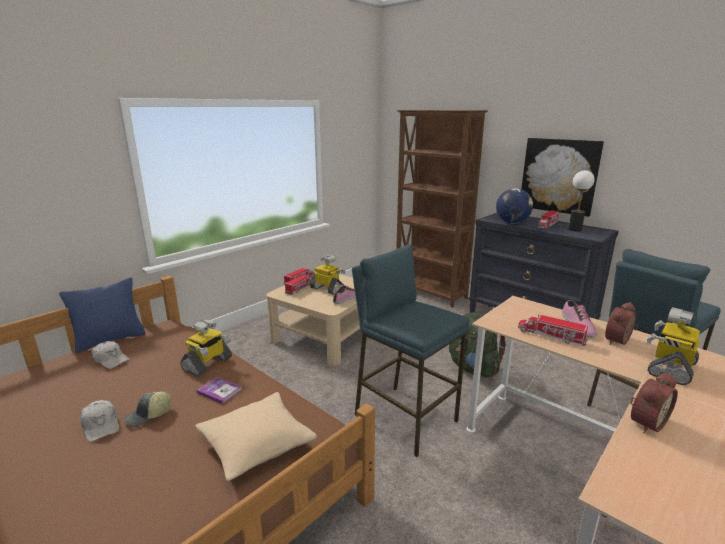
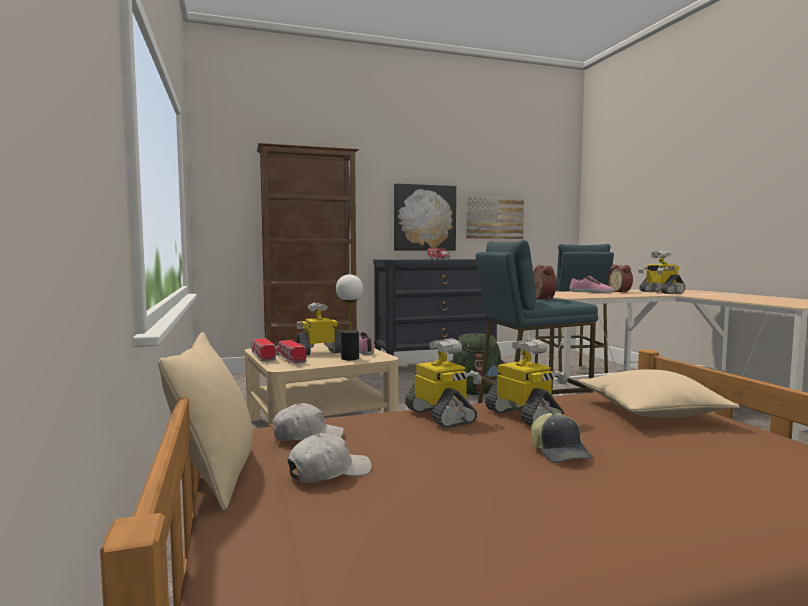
camera: 60 degrees left, 15 degrees down
(101, 425) = (569, 482): white cap -> white cap (307, 436)
(110, 340) = (216, 477): blue pillow -> beige pillow
(219, 391) = (524, 416): book -> toy robot
(512, 223) = (416, 259): globe -> none
(551, 336) = (604, 295): toy truck -> none
(575, 229) = (460, 259): table lamp -> table lamp (350, 358)
(645, 422) = (723, 298): alarm clock -> alarm clock (541, 298)
(657, 183) = (494, 218): none -> picture

